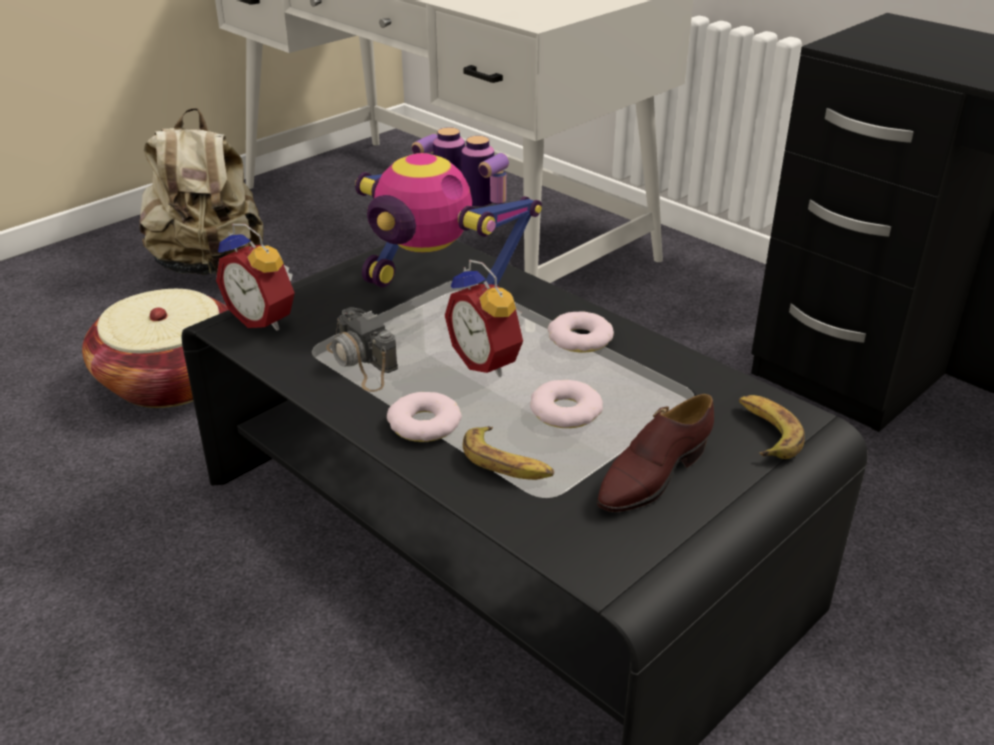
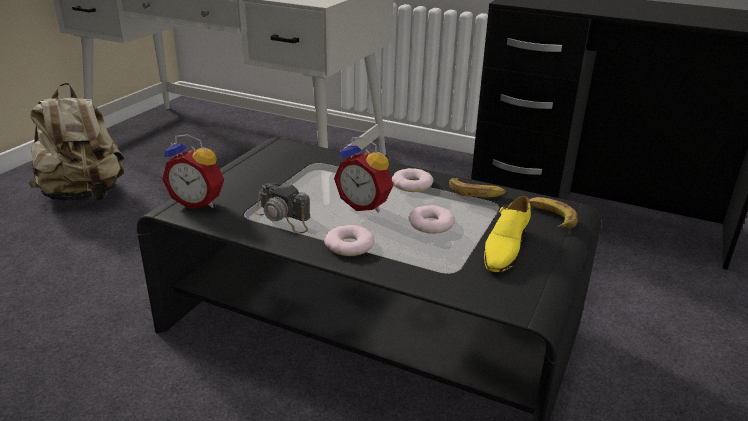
camera: 20 degrees left, 5 degrees down
(172, 380) = (91, 271): basket -> none
(441, 294) = (309, 172): toy robot -> none
(507, 463) = (416, 258): banana -> banana (476, 192)
(652, 475) = (504, 249): brown shoe -> yellow shoe

